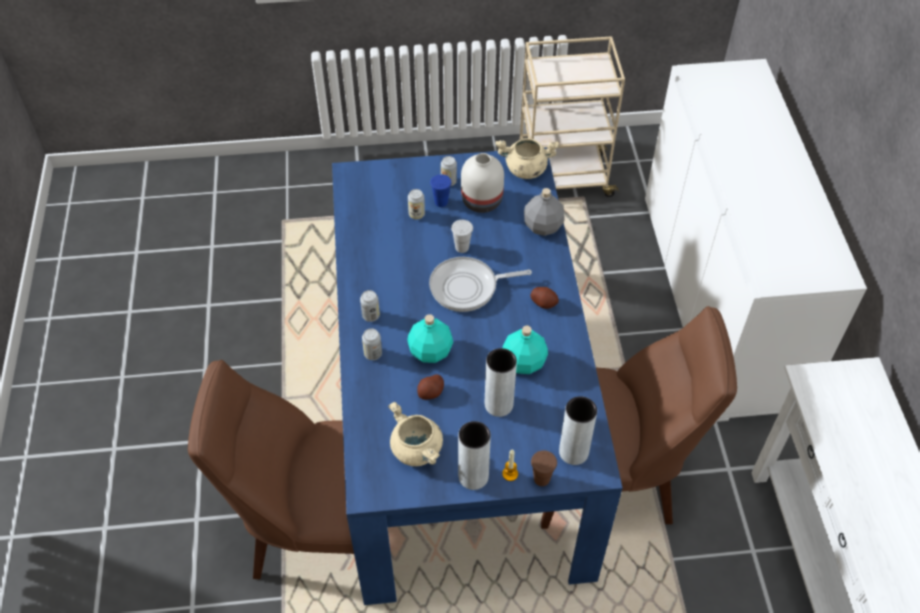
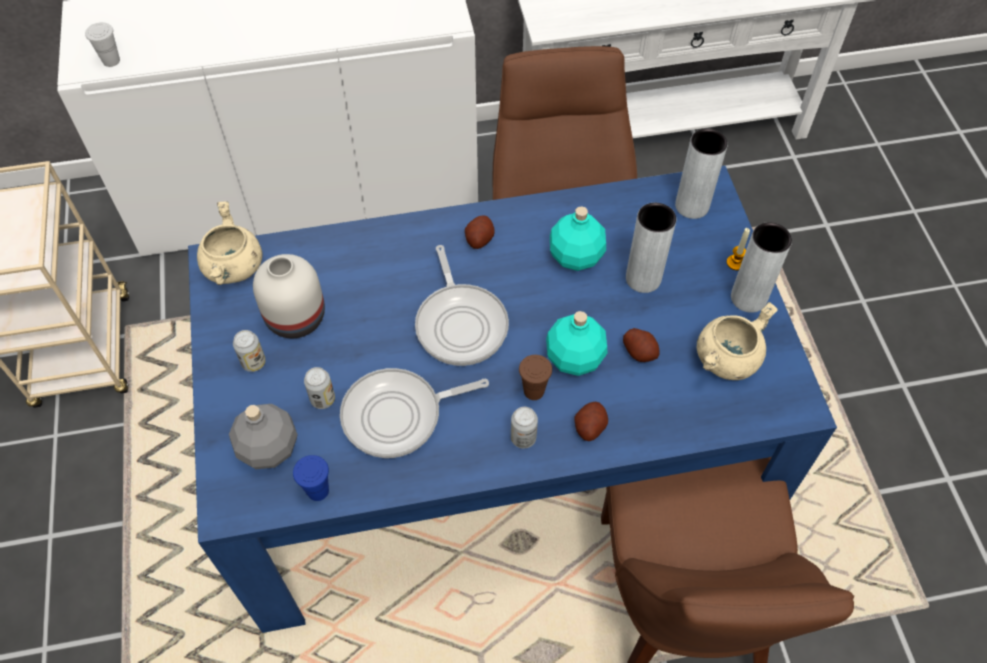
camera: 95 degrees left, 5 degrees up
(373, 354) = (589, 427): can -> potato
(398, 251) = (398, 415): none -> frying pan
(441, 202) = (297, 369): blue cup -> blue cup (318, 491)
(462, 247) = (387, 335): white cup -> white cup (111, 61)
(541, 479) = (734, 233): brown cup -> brown cup (534, 391)
(543, 226) = (345, 244): grey bottle -> grey bottle (267, 448)

